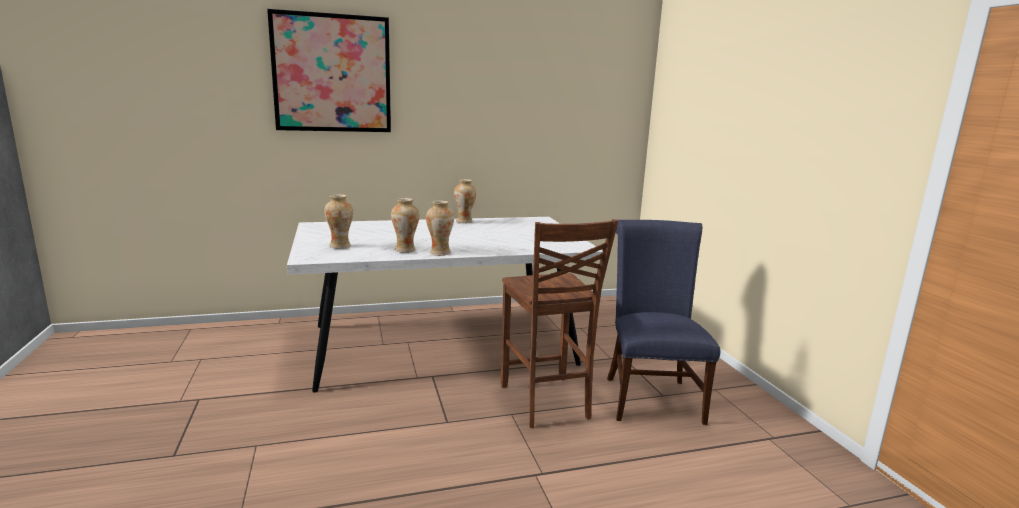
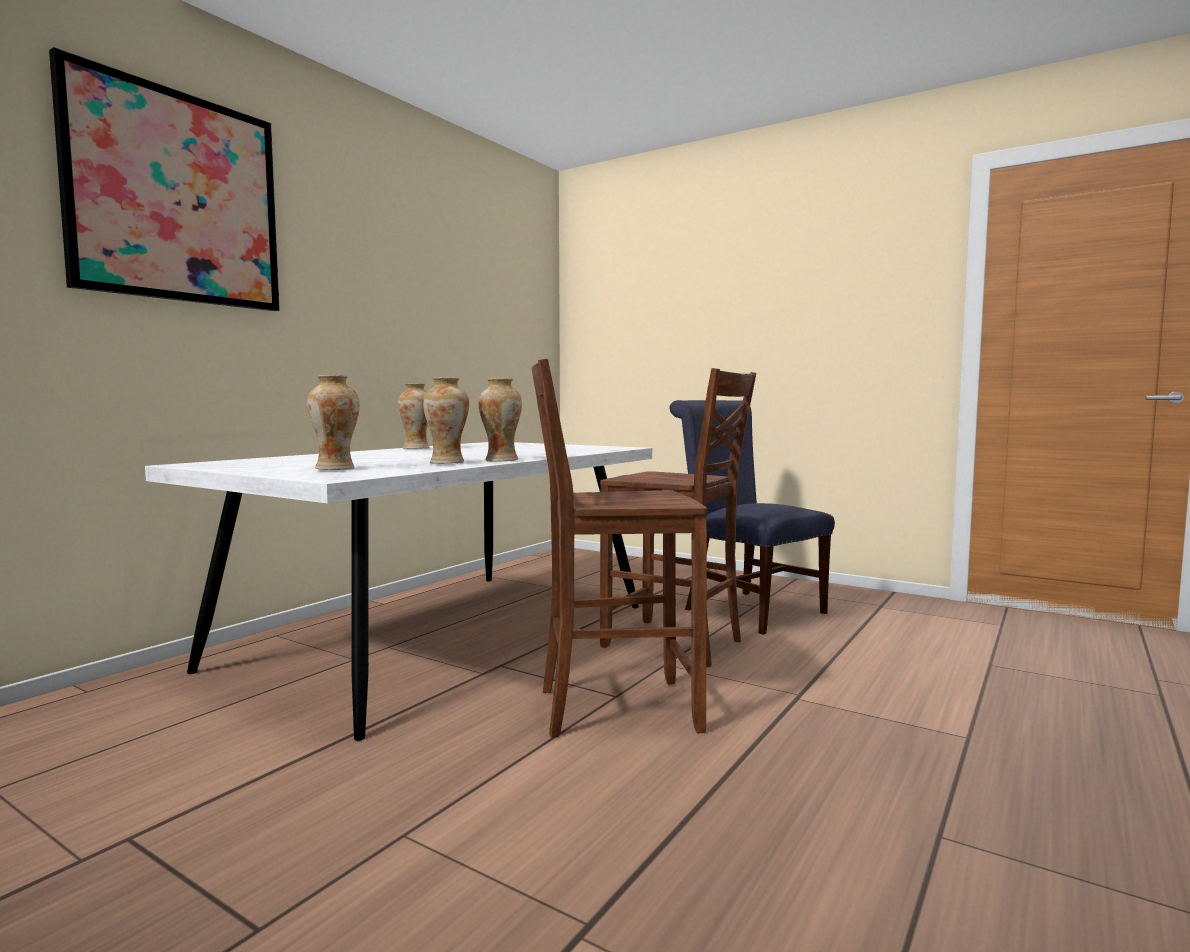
camera: 40 degrees left, 10 degrees down
(432, 428) = (613, 708): none -> brown chair

